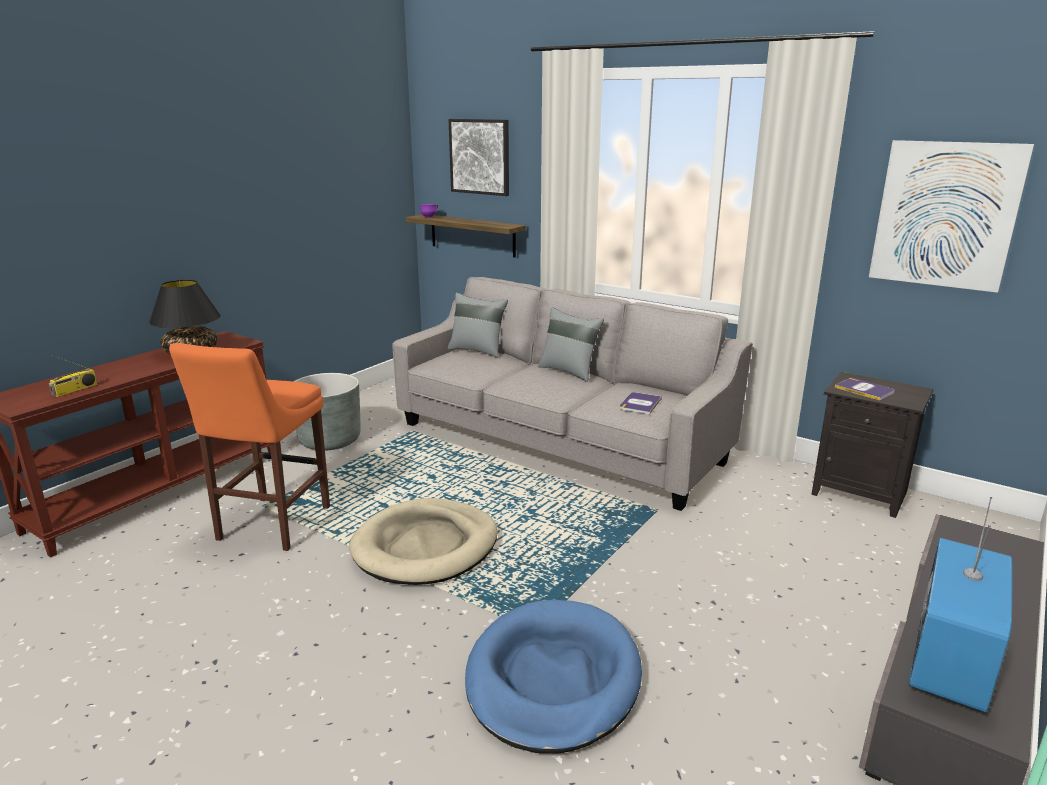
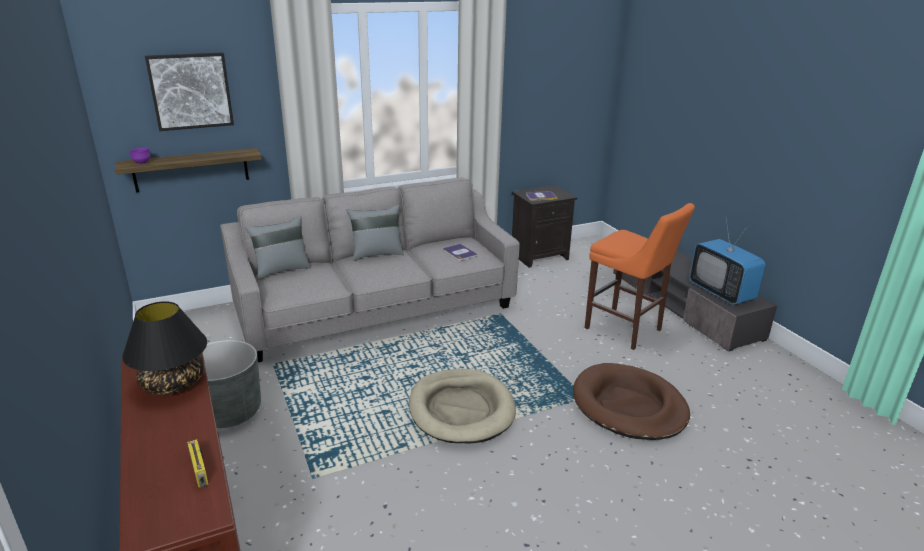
camera: 60 degrees left, 5 degrees up
(270, 526) = (354, 480): orange stool -> orange stool (626, 330)
(552, 679) = (628, 406): blue dog bed -> brown dog bed
(945, 215) = (550, 88): picture -> none

